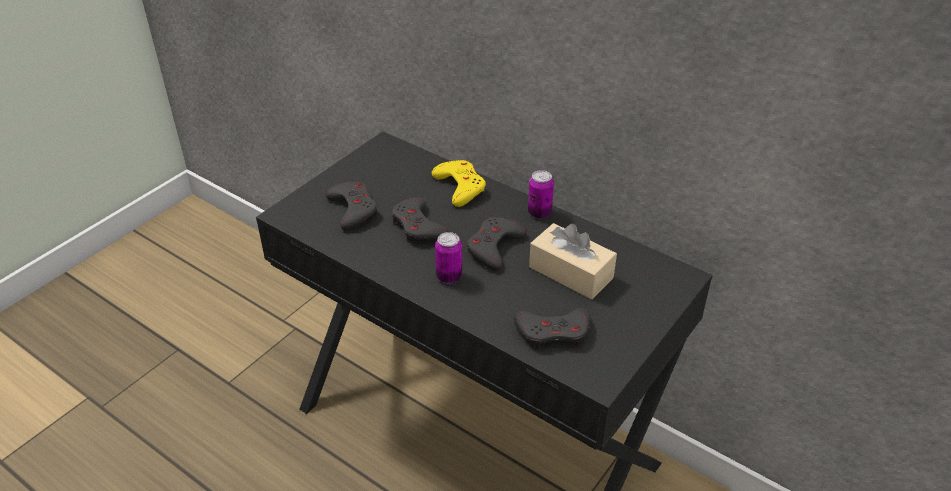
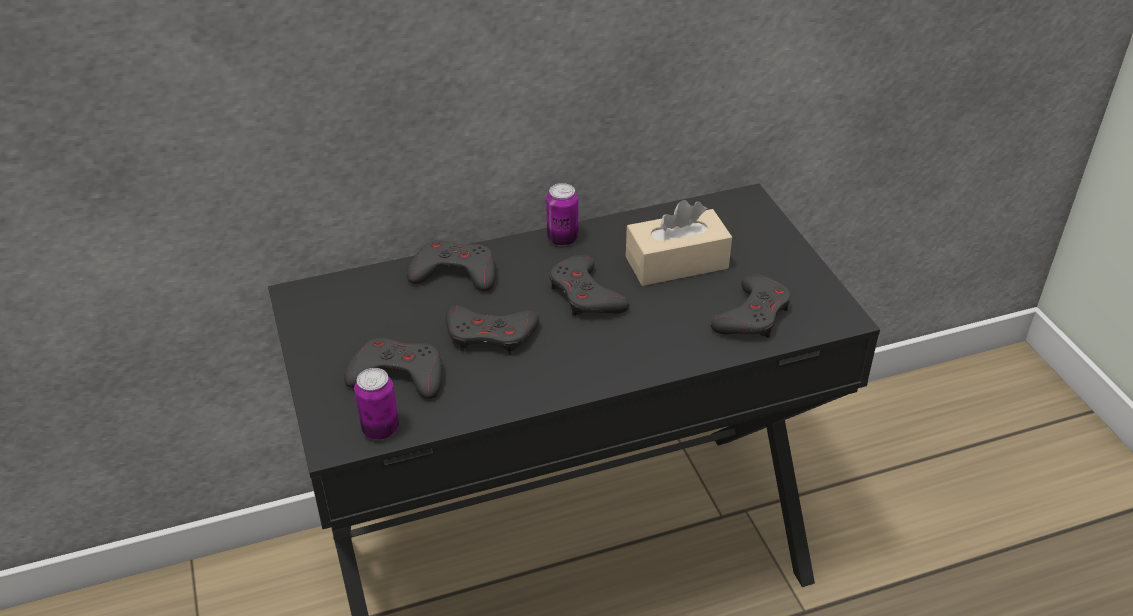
camera: 55 degrees left, 0 degrees up
(449, 277) = (601, 349): can -> can (380, 429)
(460, 187) = (454, 273): yellow game controller -> grey game controller

